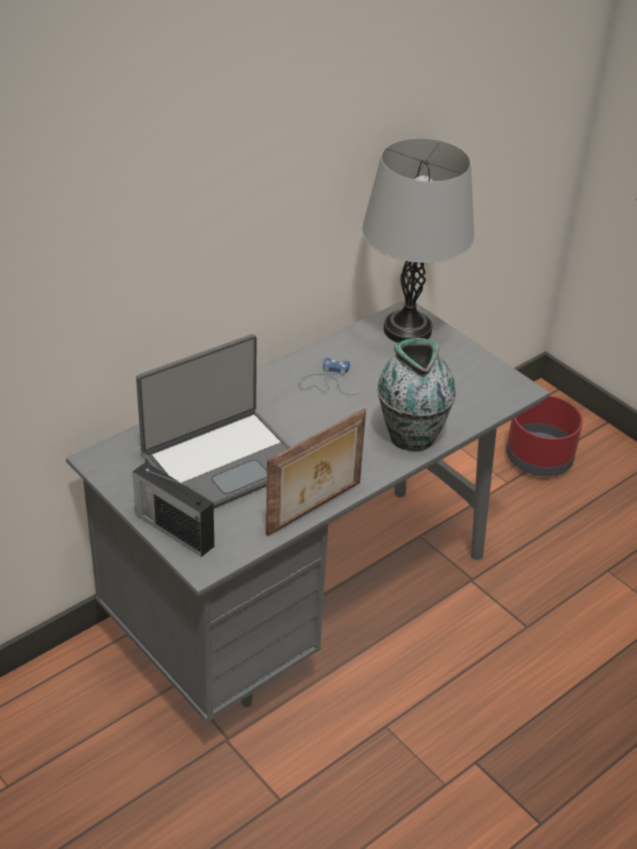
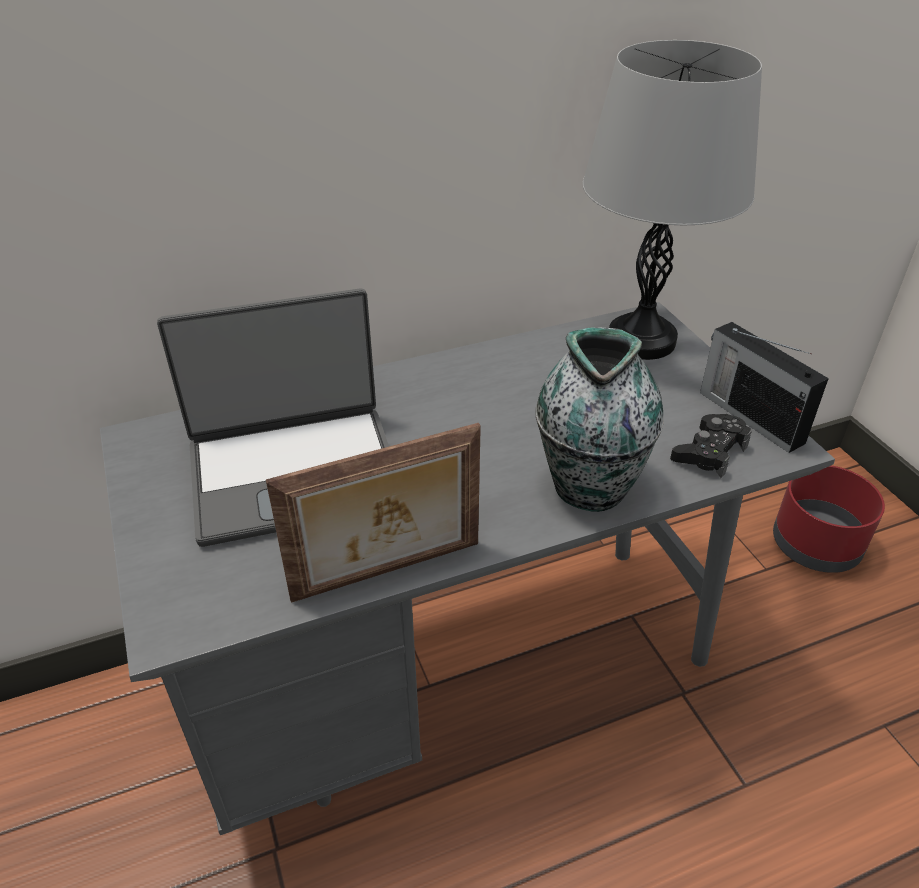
camera: 20 degrees right, 0 degrees up
(173, 529) = (163, 560): radio -> radio (749, 415)
(327, 380) = (500, 387): blue game controller -> none
(475, 401) = (709, 452): none -> black game controller

